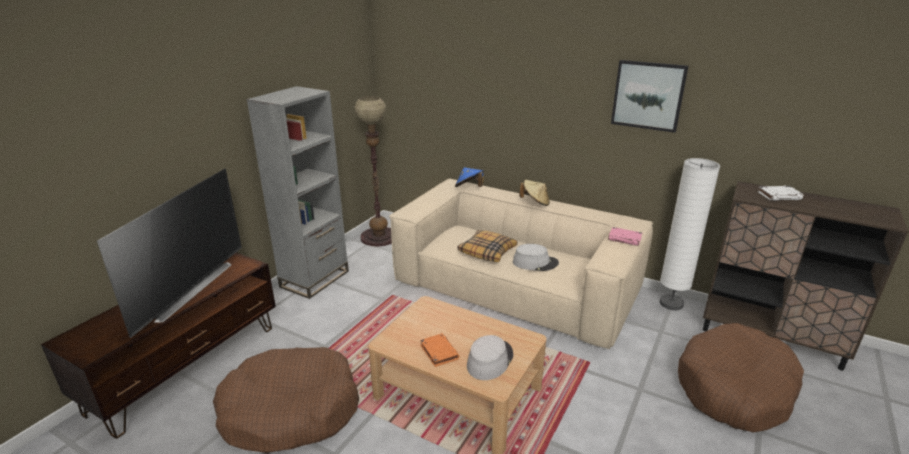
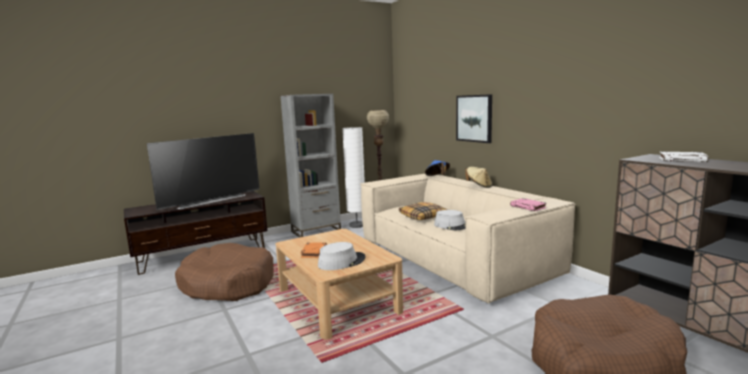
camera: 30 degrees right, 15 degrees down
(648, 95) = (564, 81): picture -> picture (474, 118)
(671, 303) = (595, 291): white floor lamp -> white floor lamp (357, 225)

